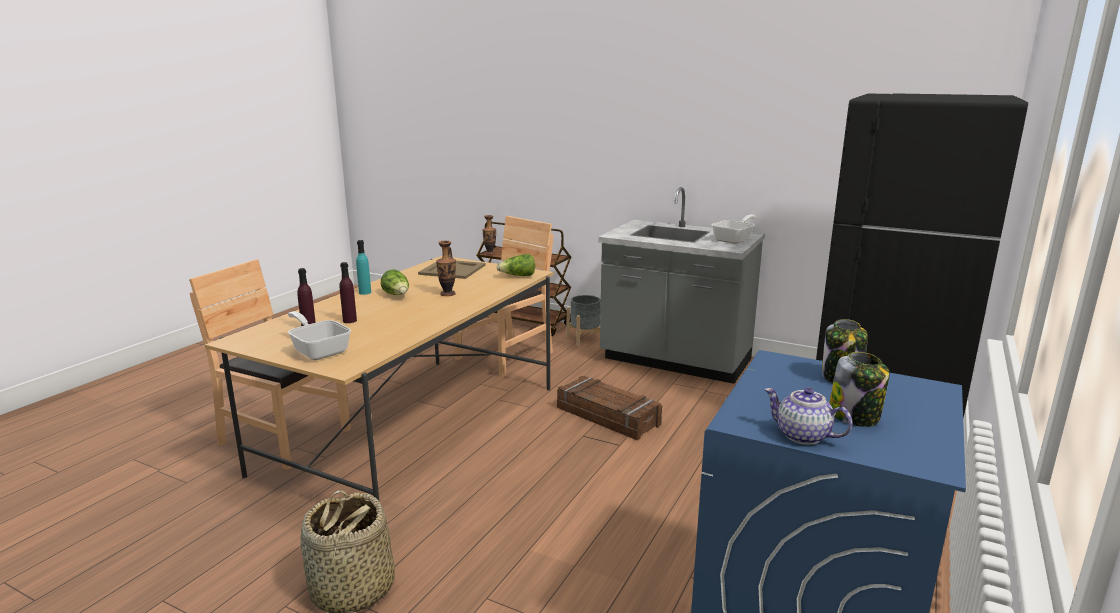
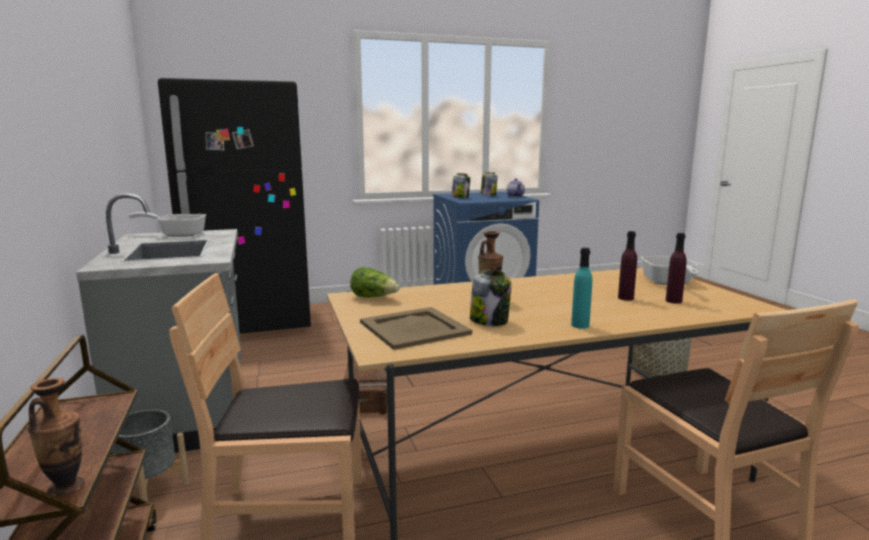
camera: 135 degrees left, 5 degrees down
(397, 295) = (545, 311): lettuce -> none
(421, 282) = (489, 321): none -> jar

